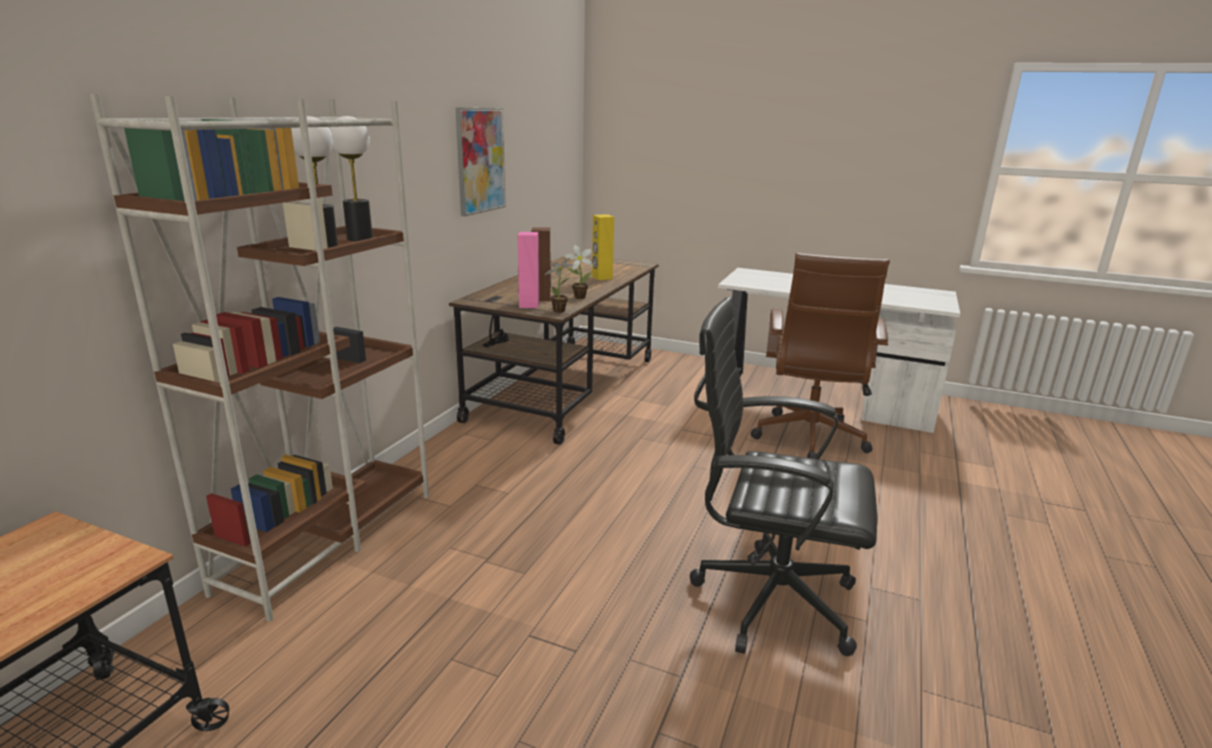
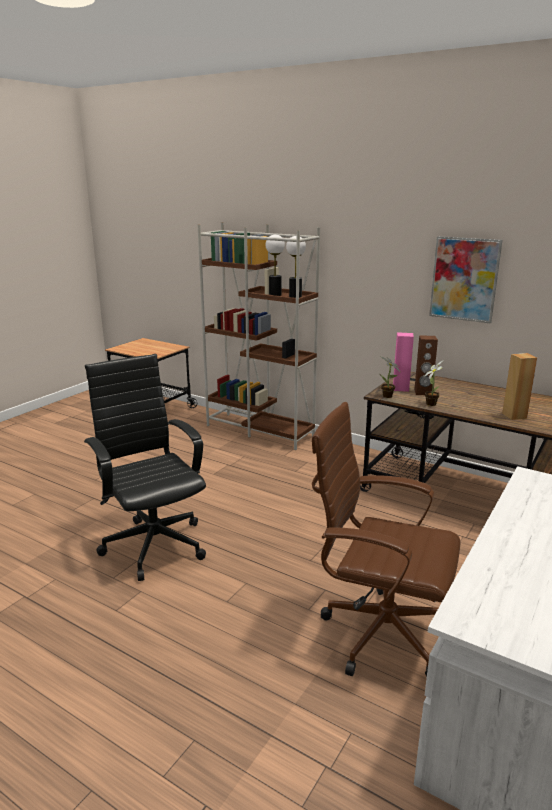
camera: 100 degrees right, 0 degrees up
(601, 277) = (514, 416): yellow speaker -> brown speaker
(766, 599) = (153, 543): black office chair -> black office chair turned 60 degrees counterclockwise

